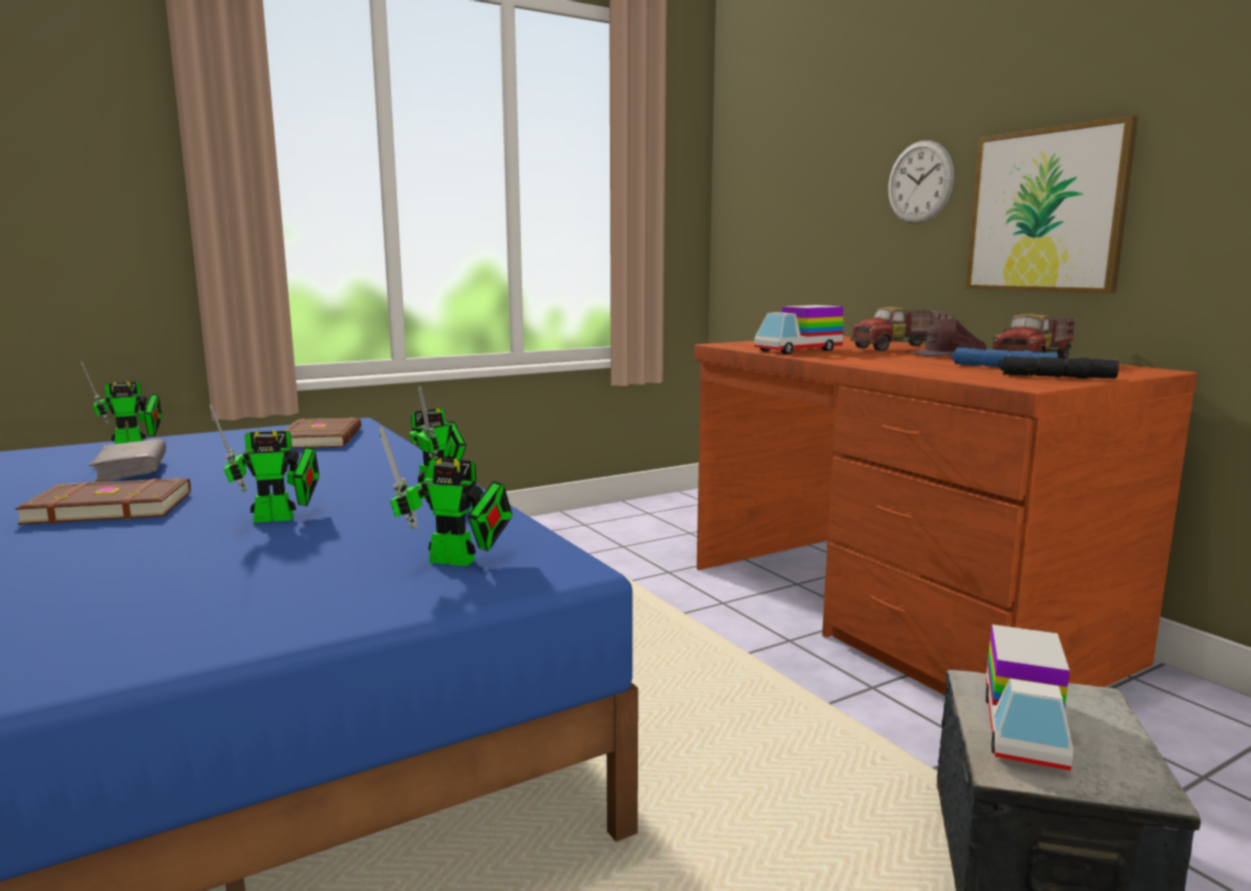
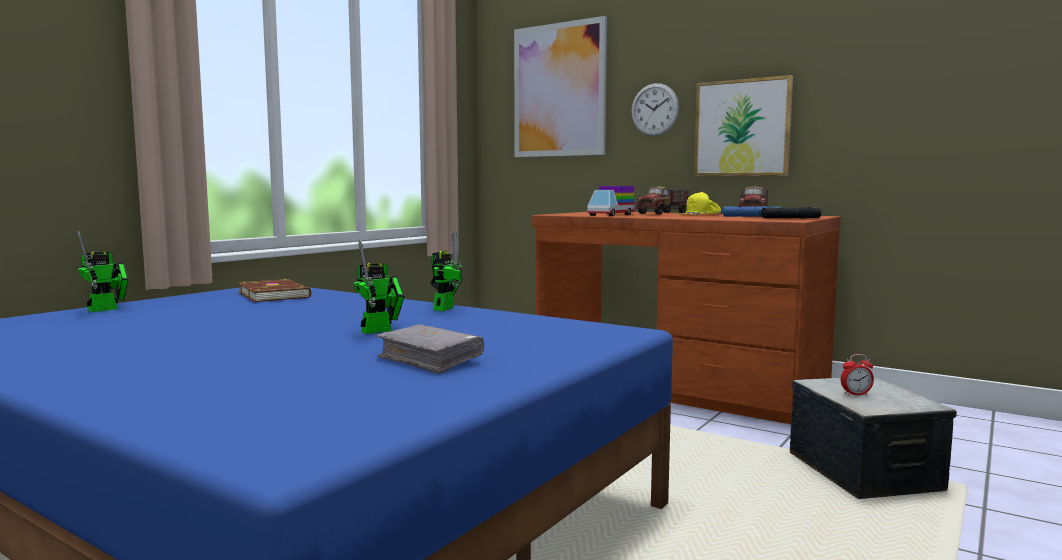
camera: 25 degrees left, 5 degrees down
(110, 507) = (218, 338): brown book -> none
(131, 472) = (165, 322): grey book -> grey book (430, 360)
(459, 561) = (560, 334): toy robot -> none
(801, 157) = (559, 90): none -> picture
(946, 354) = (700, 214): brown cap -> yellow cap
(1023, 728) = (856, 394): toy truck -> alarm clock

